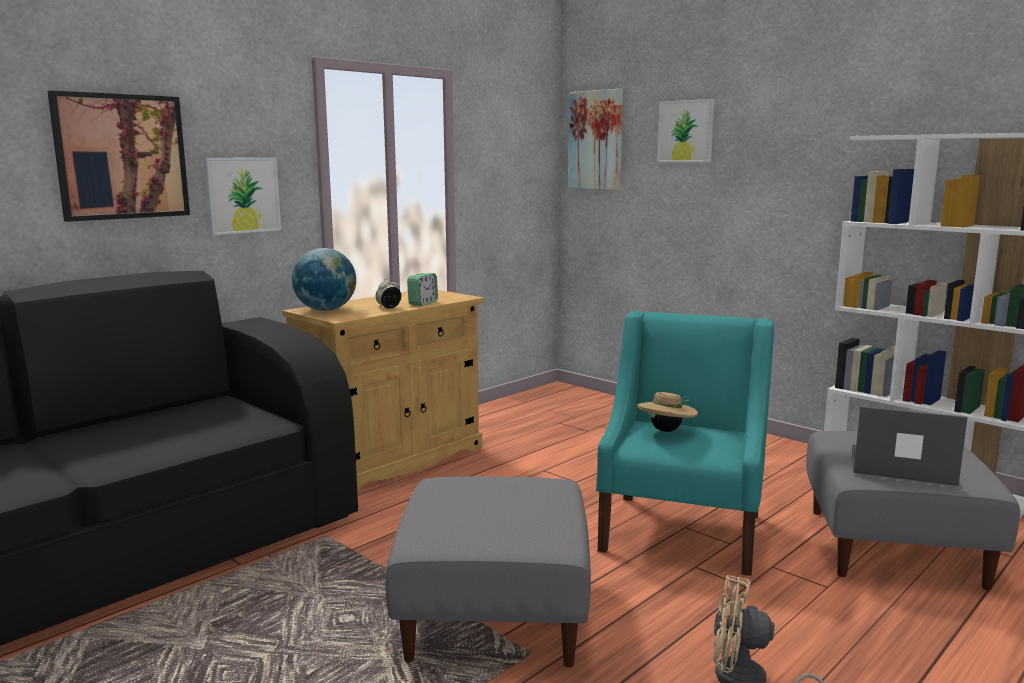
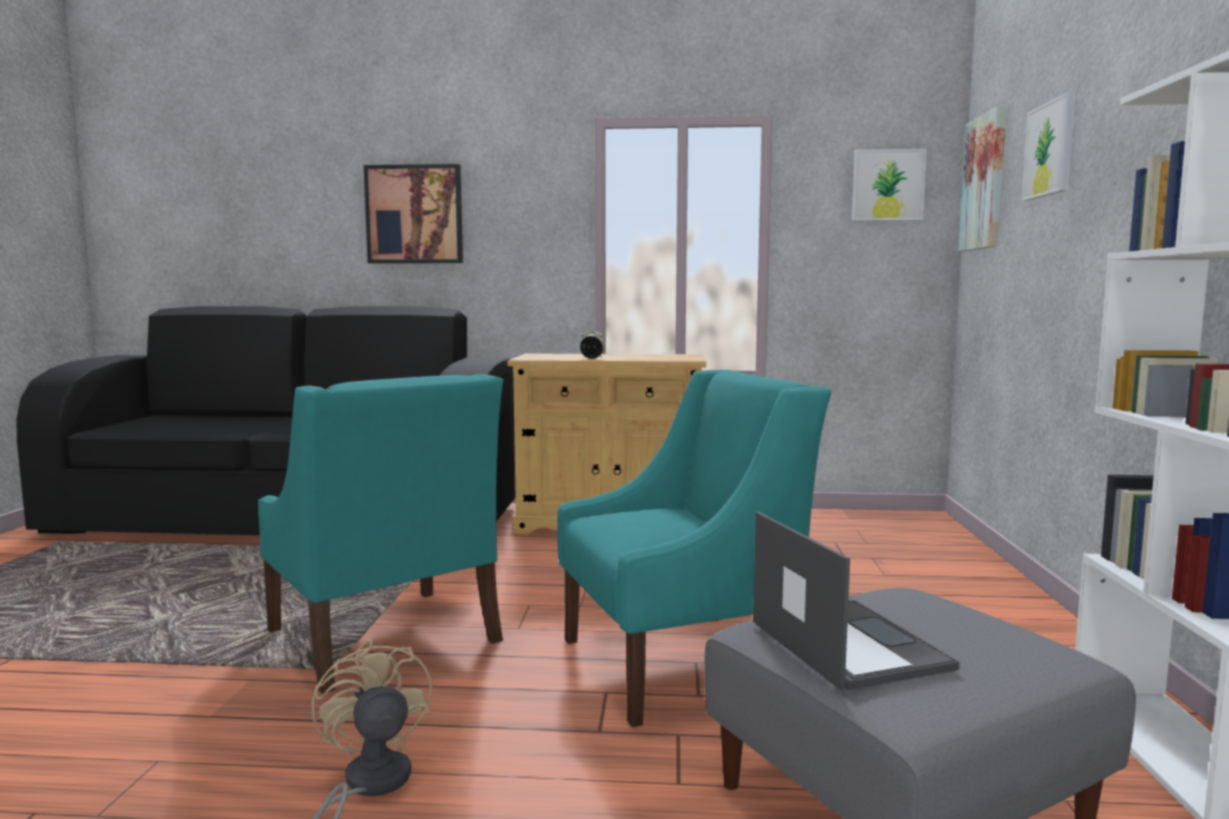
camera: 50 degrees right, 5 degrees down
(243, 195) = (515, 248): picture -> picture (888, 185)
(326, 310) = (546, 355): globe -> none
(423, 303) = (632, 359): alarm clock -> none
(495, 614) = (384, 637): grey ottoman -> turquoise armchair
(666, 431) = (643, 512): beige hat -> none

